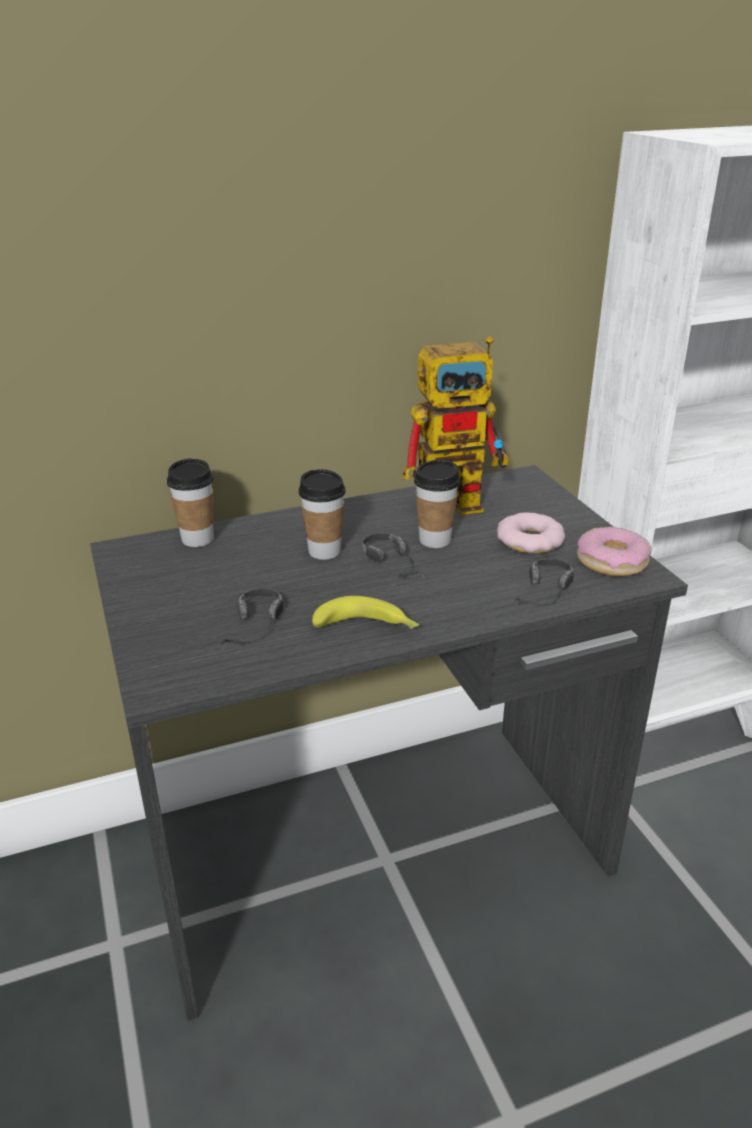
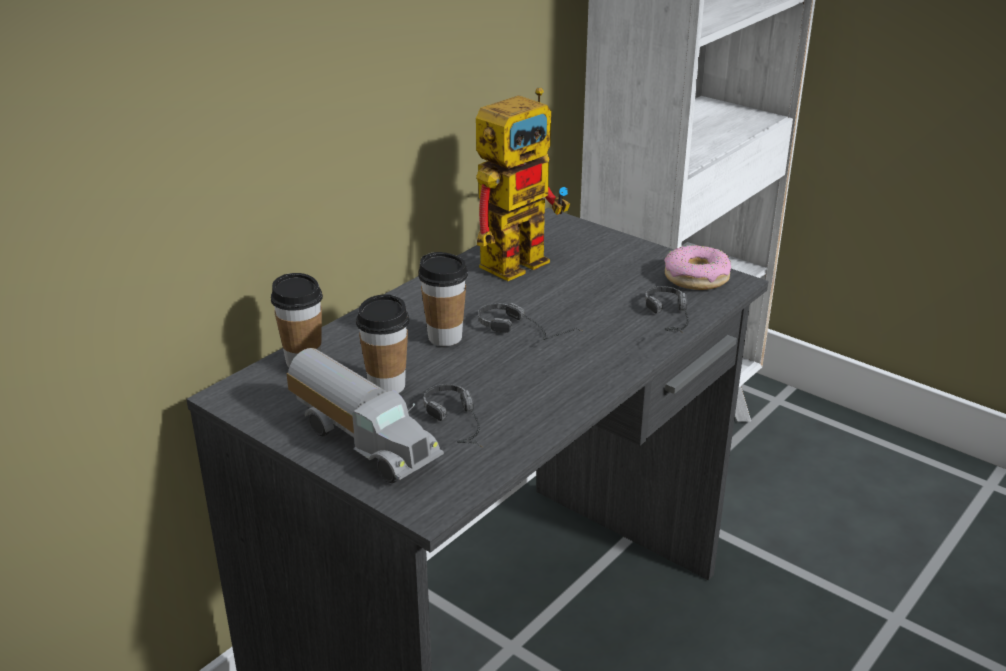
camera: 30 degrees left, 0 degrees up
(170, 616) = (365, 440): none -> toy truck
(367, 627) = (559, 392): banana -> none
(435, 540) = (534, 299): cup -> cup (387, 386)
(530, 540) = (614, 277): donut -> none

